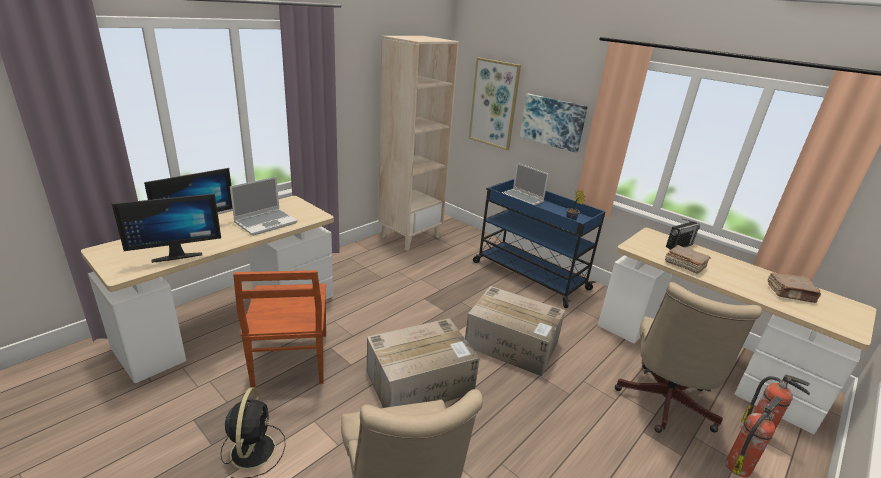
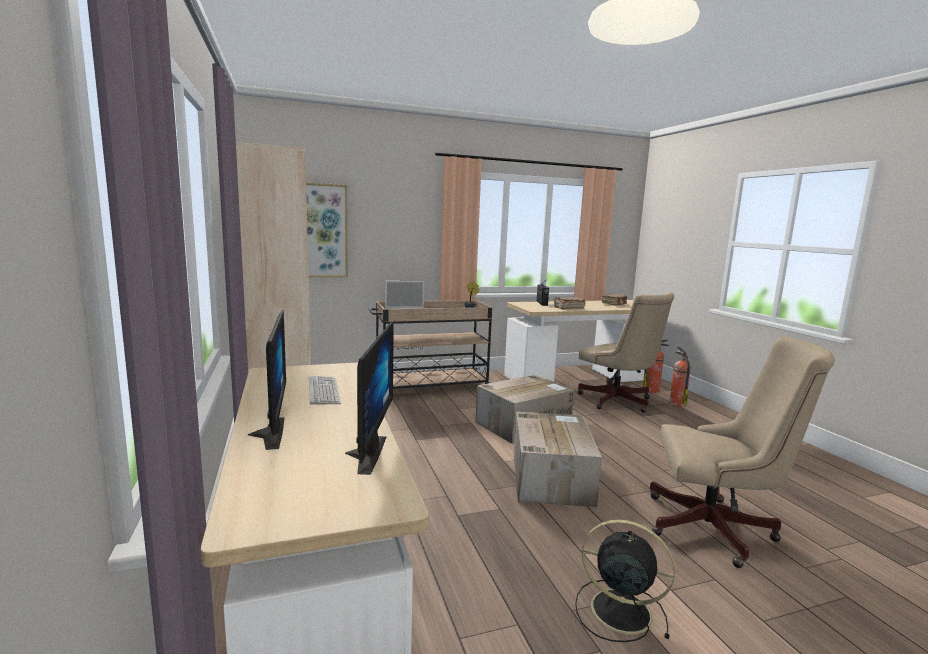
camera: 60 degrees left, 15 degrees down
(266, 222) = (323, 391): laptop -> keyboard
(290, 361) = (463, 550): brown chair -> none
(528, 275) = (430, 388): blue cart -> beige cart
(553, 122) = (394, 236): picture -> none

